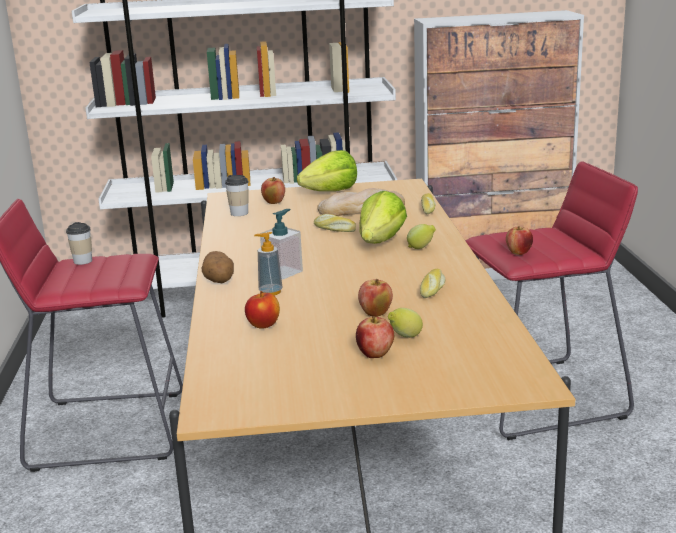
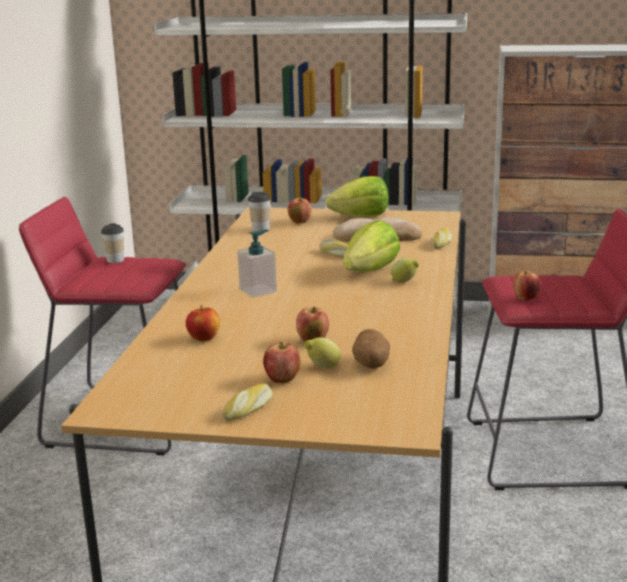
camera: 15 degrees right, 0 degrees up
(219, 281) = (196, 292): potato -> potato (371, 365)
(270, 292) = (233, 308): soap dispenser -> none
(433, 289) = (385, 324): bread -> bread (249, 409)

